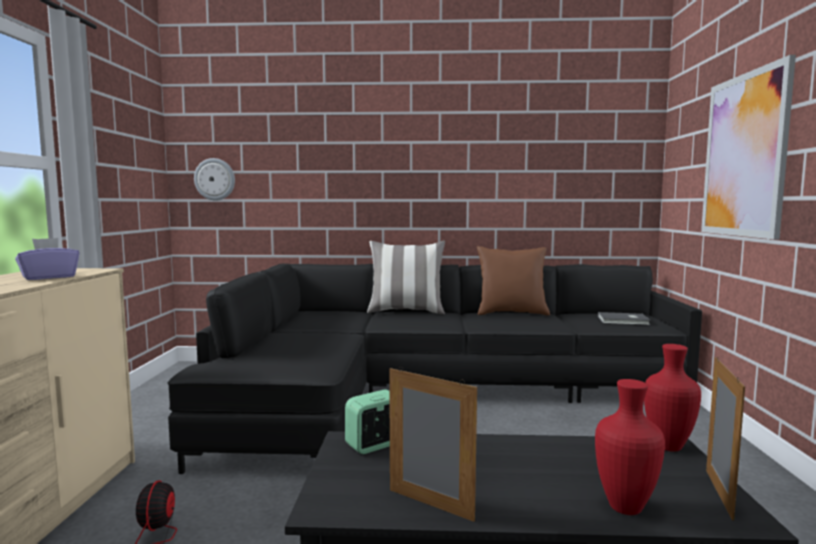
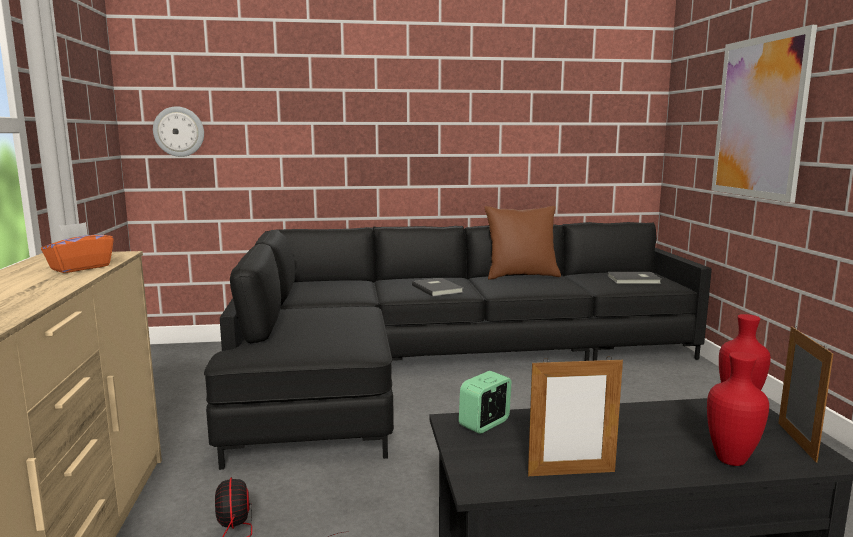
camera: 10 degrees left, 5 degrees up
(49, 277) = (80, 268): purple tissue box -> orange tissue box
(406, 311) = (411, 278): pillow -> none
(424, 321) = (438, 289): none -> grey book
(430, 505) = (571, 473): picture frame -> picture frame turned 150 degrees clockwise

